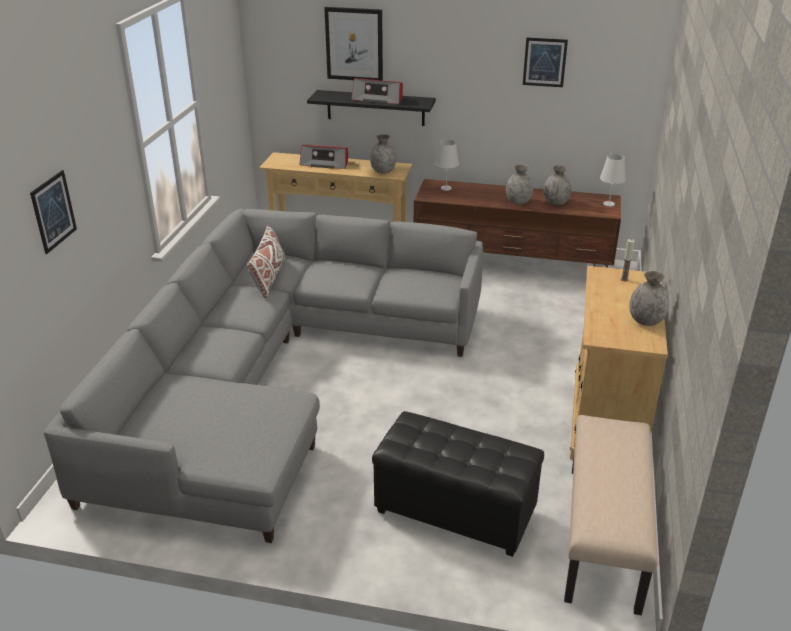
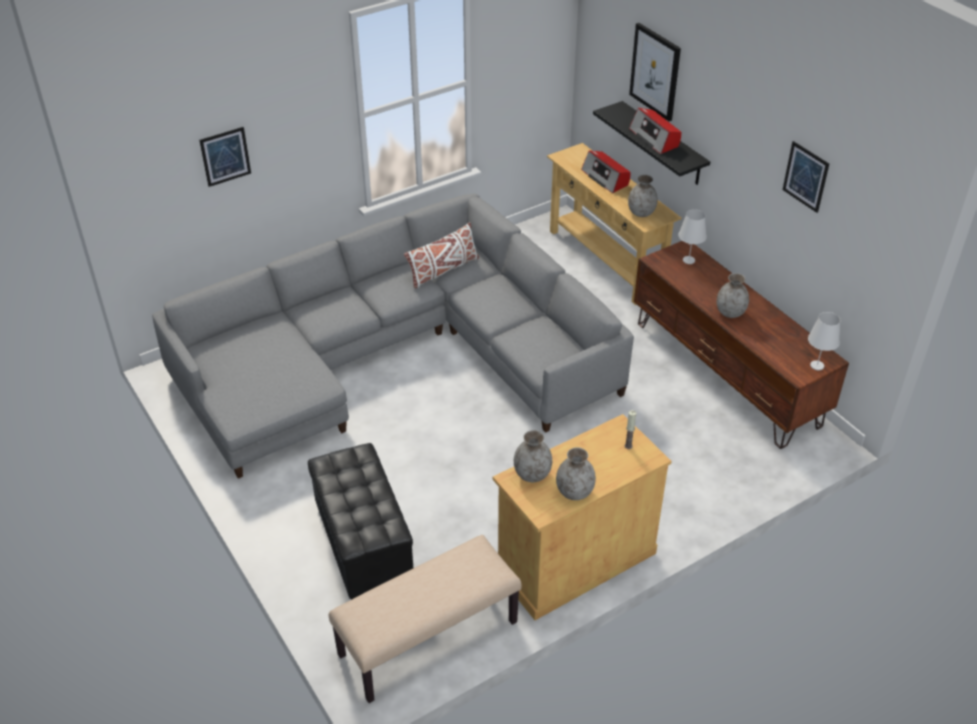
camera: 45 degrees right, 10 degrees up
(555, 203) = (765, 334): grey vase -> grey vase (532, 474)

